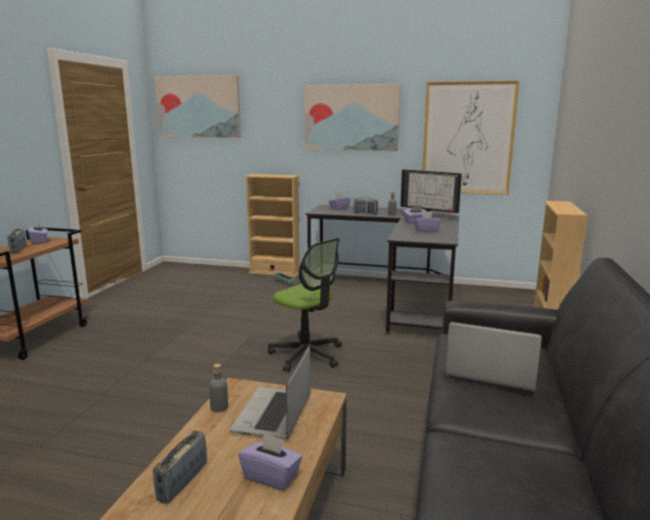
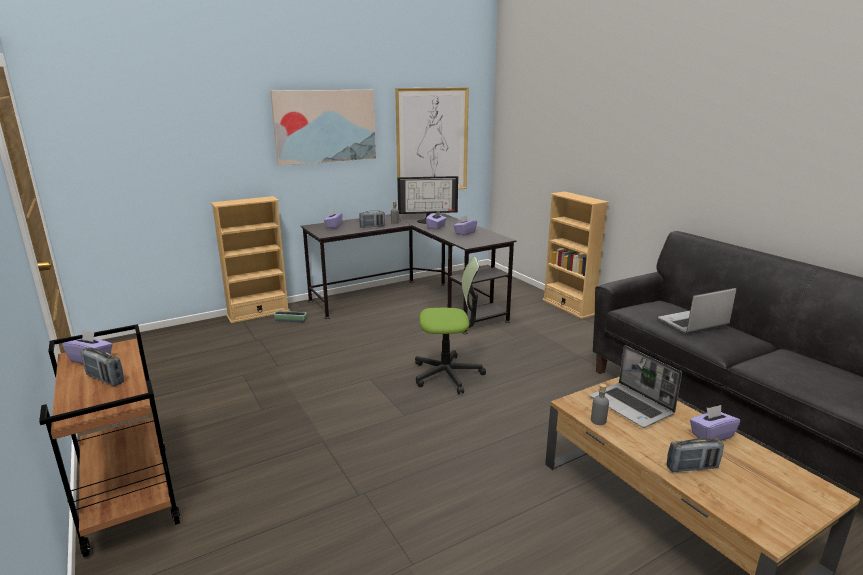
camera: 45 degrees left, 5 degrees up
(182, 482) = (692, 467): radio -> radio turned 75 degrees counterclockwise
(198, 107) = (116, 120): picture -> none

